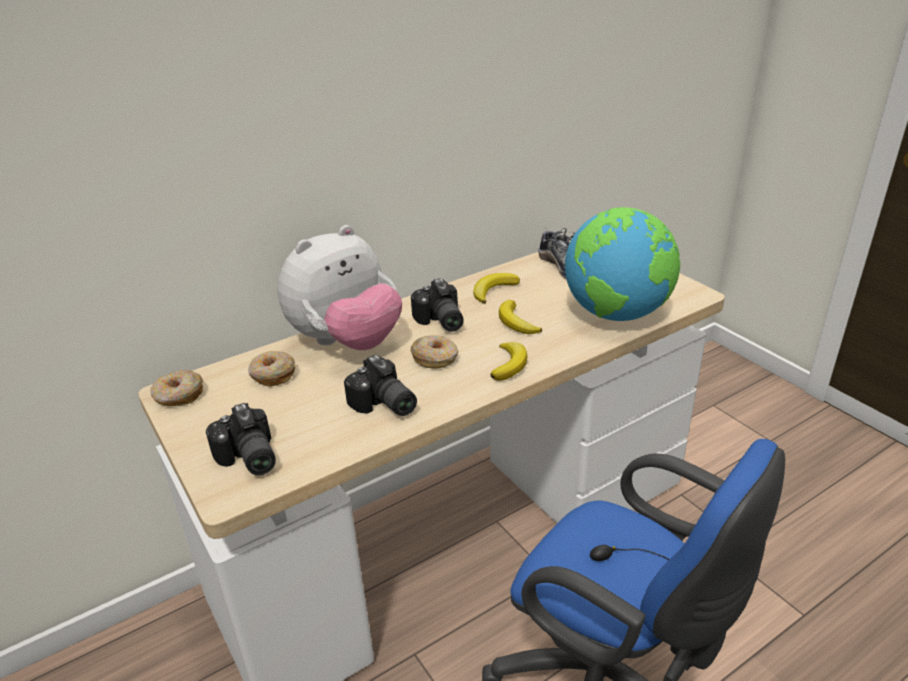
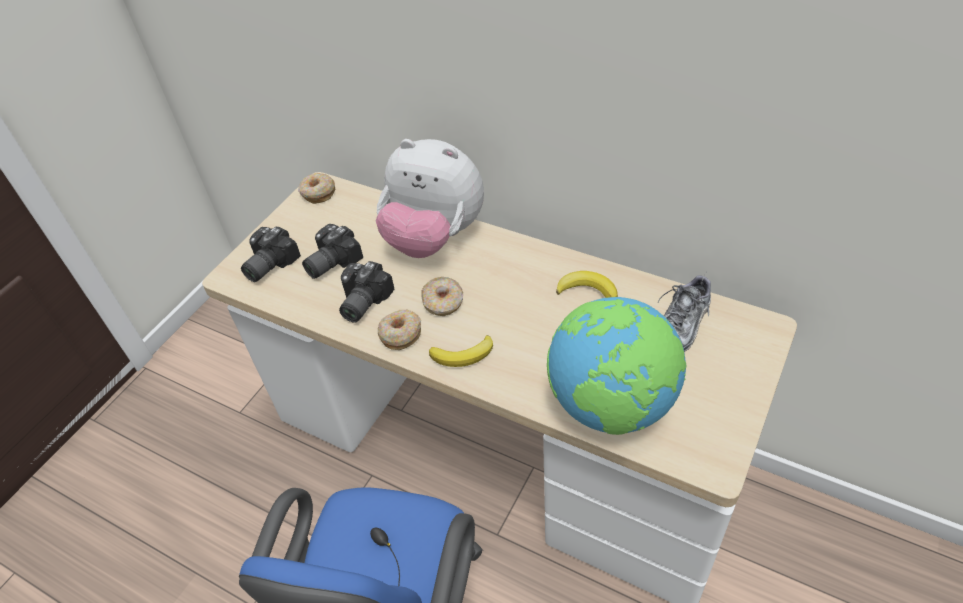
camera: 65 degrees right, 15 degrees up
(272, 375) = (366, 223): donut -> donut (400, 334)
(439, 321) = (503, 278): camera -> camera (330, 262)
(516, 322) = (539, 331): banana -> none

